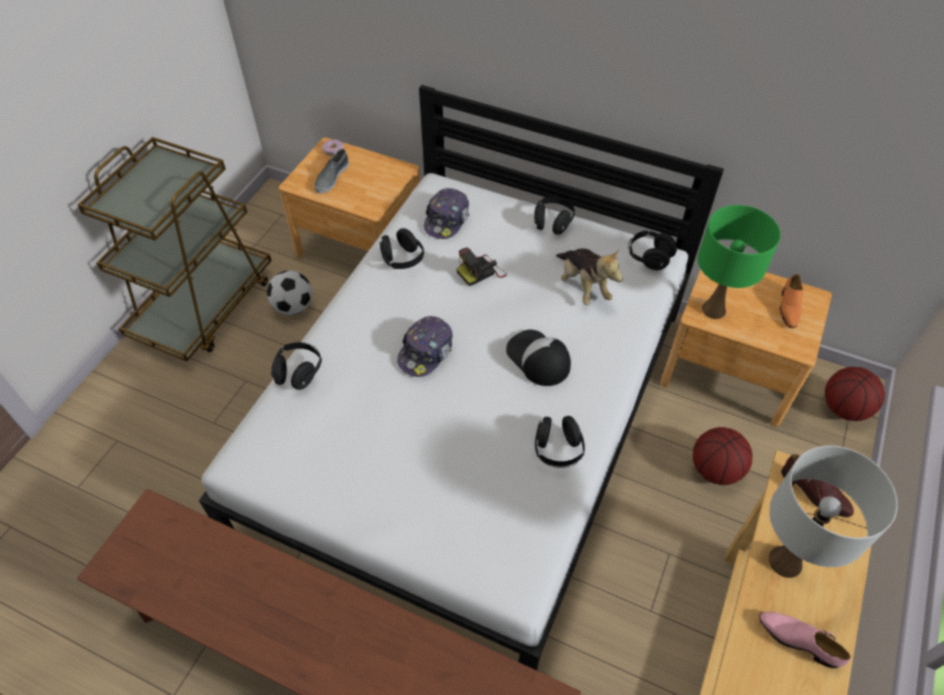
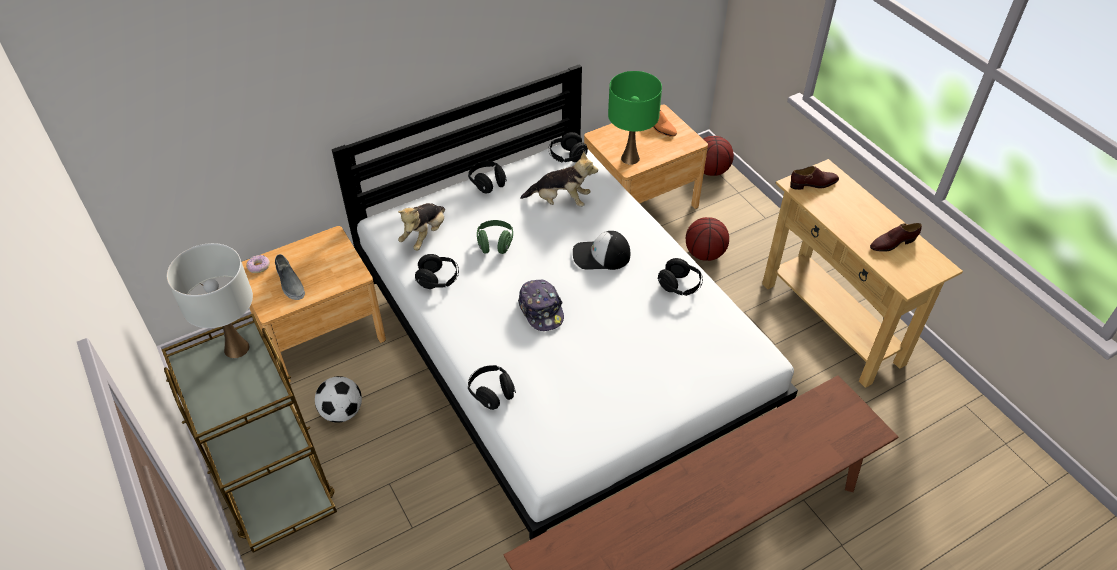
camera: 55 degrees left, 5 degrees down
(447, 220) = (425, 235): cap -> plush toy
(481, 272) = (495, 244): camera -> green headphones
(784, 561) = (845, 220): white table lamp -> white table lamp (236, 348)
(799, 640) = (892, 243): pink shoe -> brown shoe

